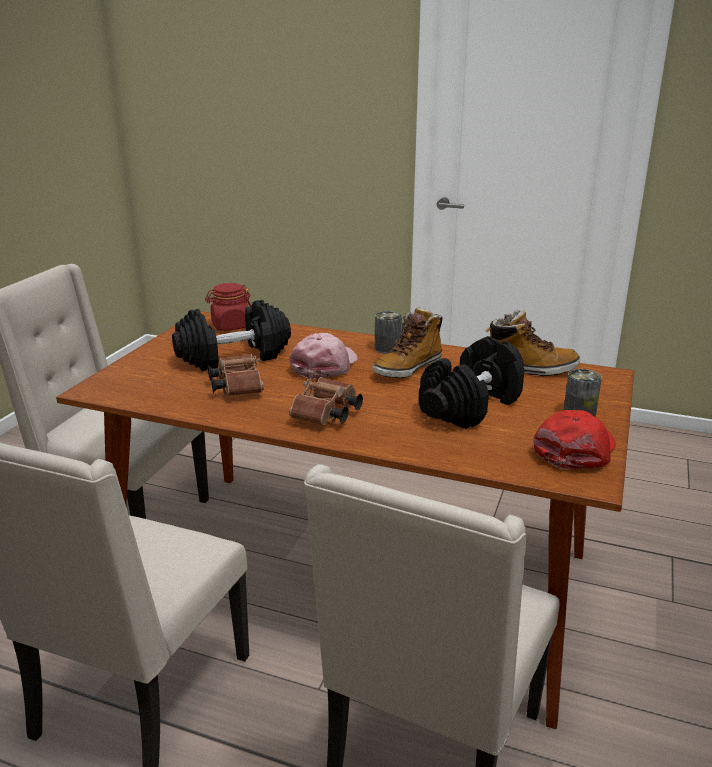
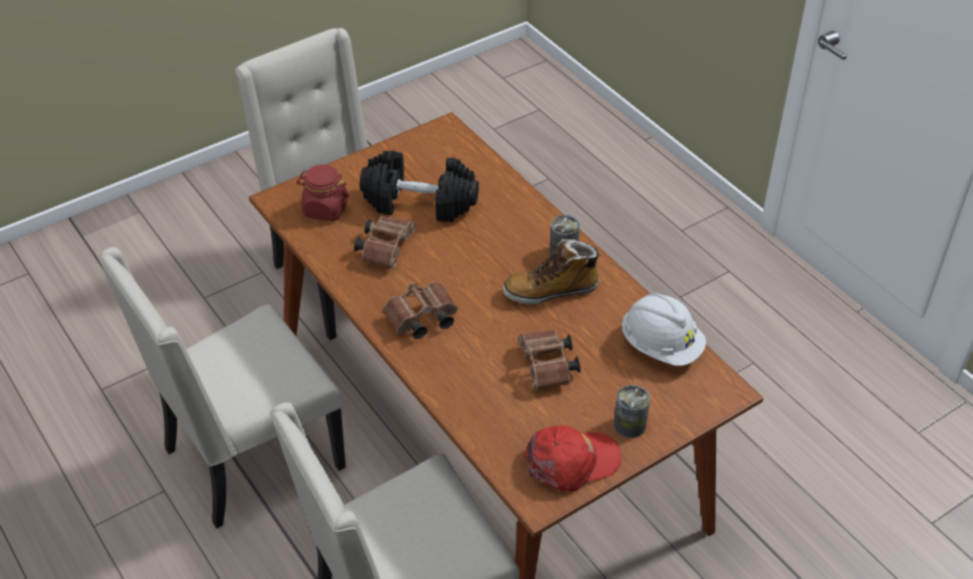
camera: 35 degrees right, 20 degrees up
(230, 326) = (457, 151): red jar -> red jar (325, 209)
(325, 365) = (484, 252): pink cap -> none
(471, 406) = (548, 368): black dumbbell -> brown binoculars
(530, 369) = (661, 346): boot -> white hard hat

